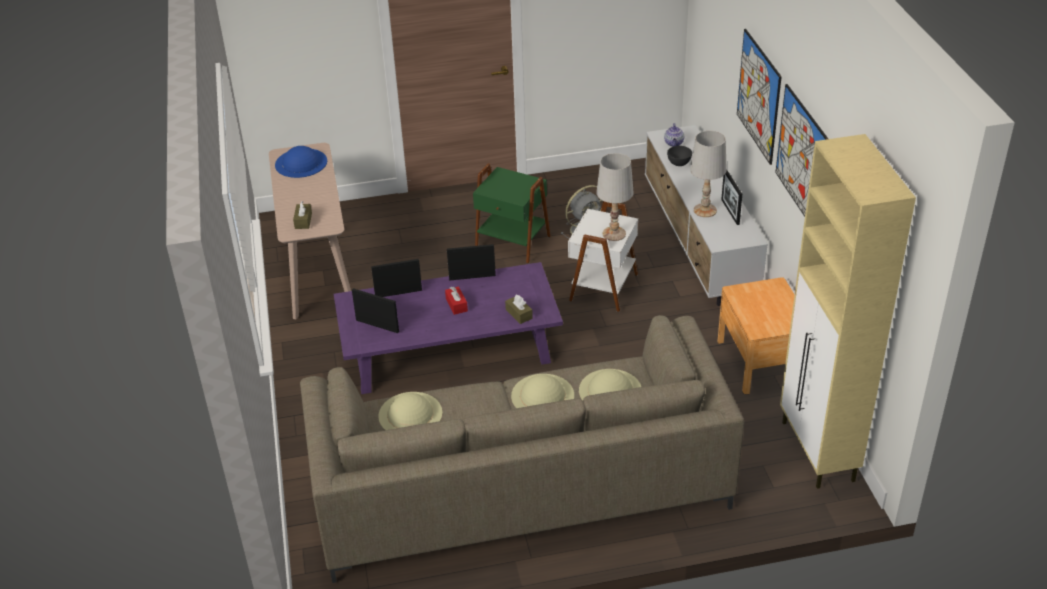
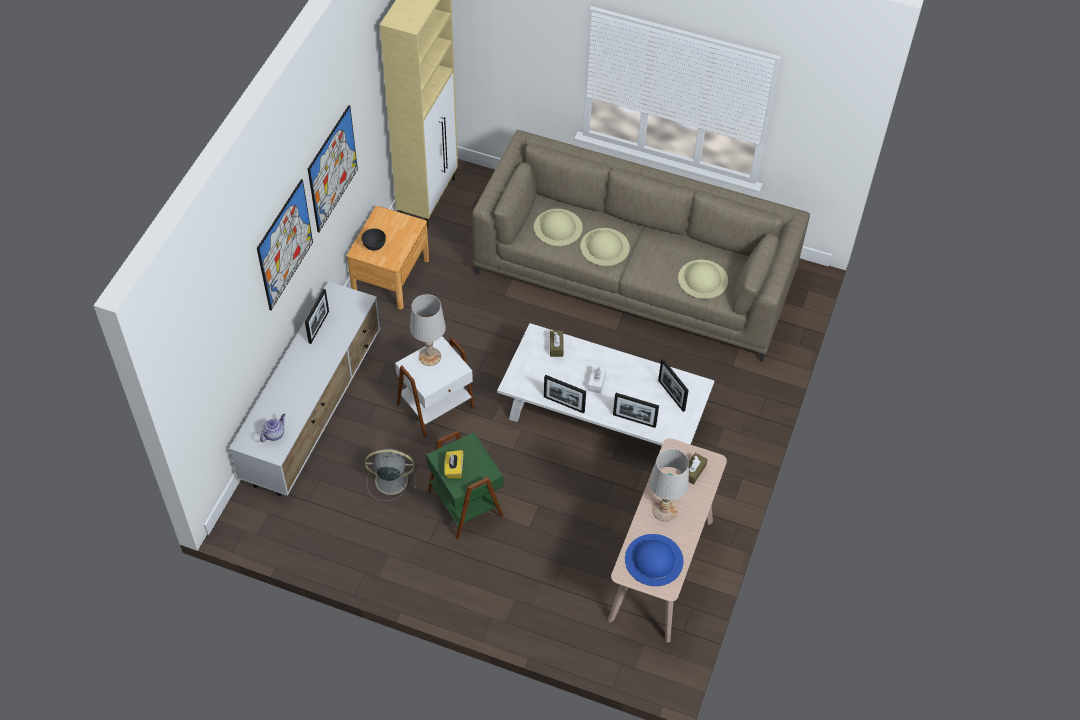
camera: 150 degrees left, 15 degrees up
(449, 350) = (604, 413): purple coffee table -> white coffee table
(456, 305) = (596, 382): red tissue box -> white tissue box
(515, 180) = (454, 469): none -> yellow tissue box
(679, 163) = (297, 406): grey bowl -> grey bowl (374, 245)
(705, 210) = (335, 340): white table lamp -> white table lamp (664, 510)

